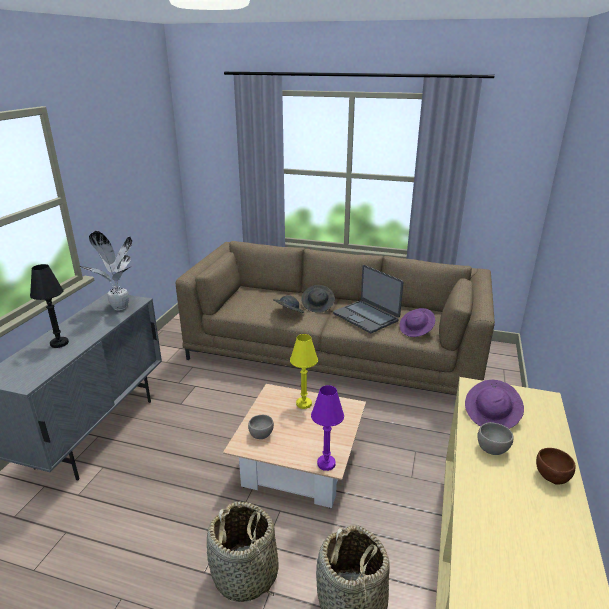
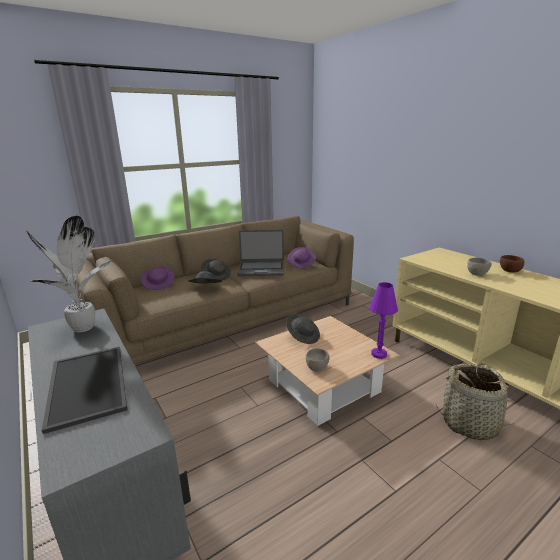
camera: 50 degrees left, 5 degrees down
(59, 343) = (85, 384): black table lamp -> tray
(245, 575) = (415, 465): basket -> none
(304, 404) = (303, 336): yellow table lamp -> grey hat
(492, 415) = (446, 264): purple hat -> purple hat (159, 284)

